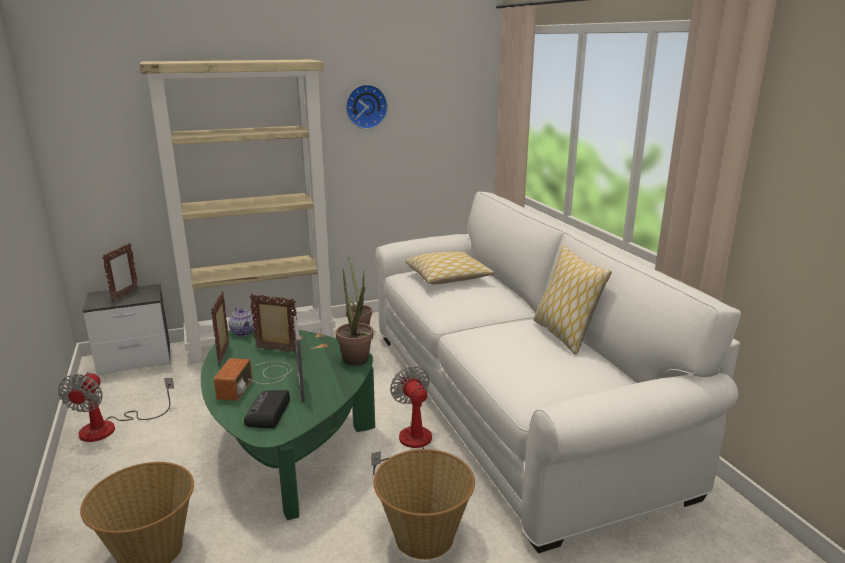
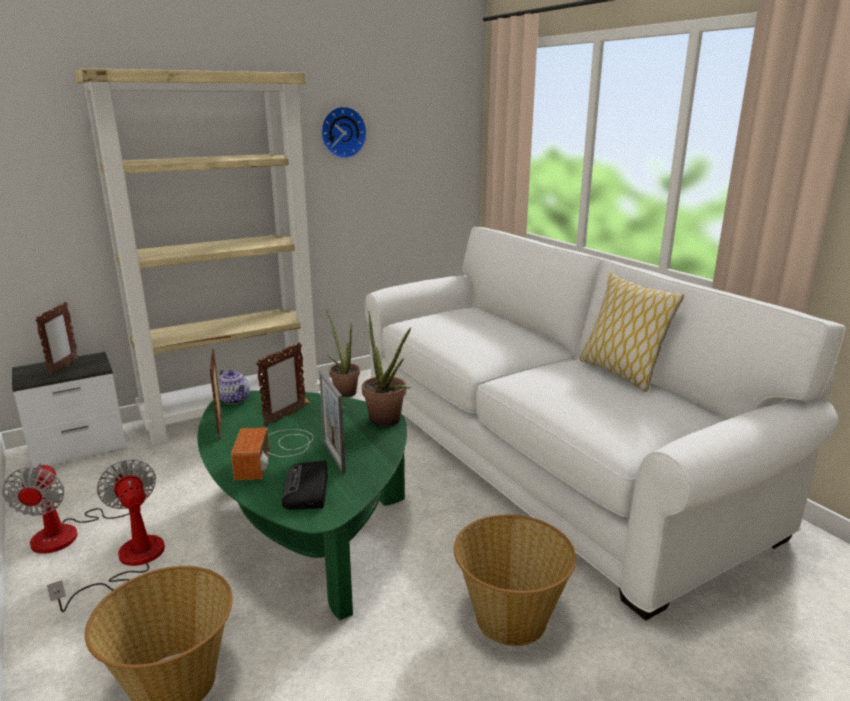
camera: 10 degrees left, 0 degrees up
(277, 350) = (285, 417): picture frame -> picture frame turned 120 degrees clockwise
(408, 445) = (451, 514): fan -> fan (129, 562)
(447, 277) = (459, 322): pillow -> none

